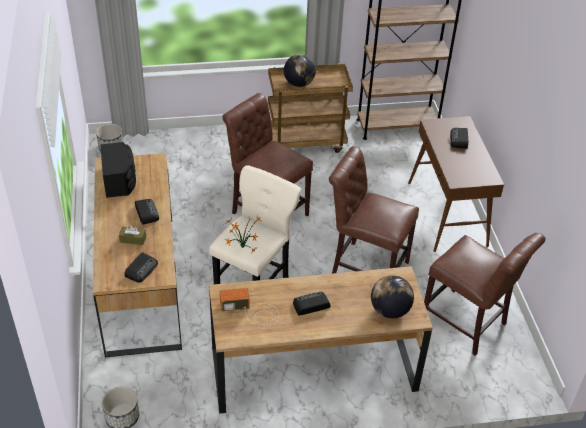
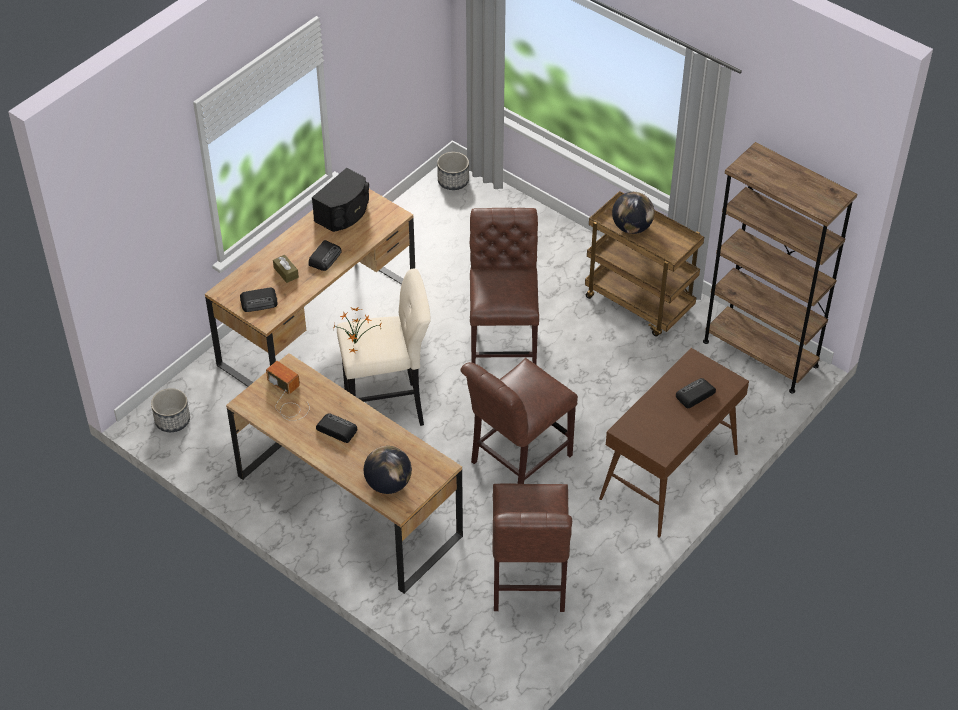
camera: 50 degrees right, 5 degrees up
(366, 266) = (516, 461): brown chair -> brown chair turned 120 degrees counterclockwise

